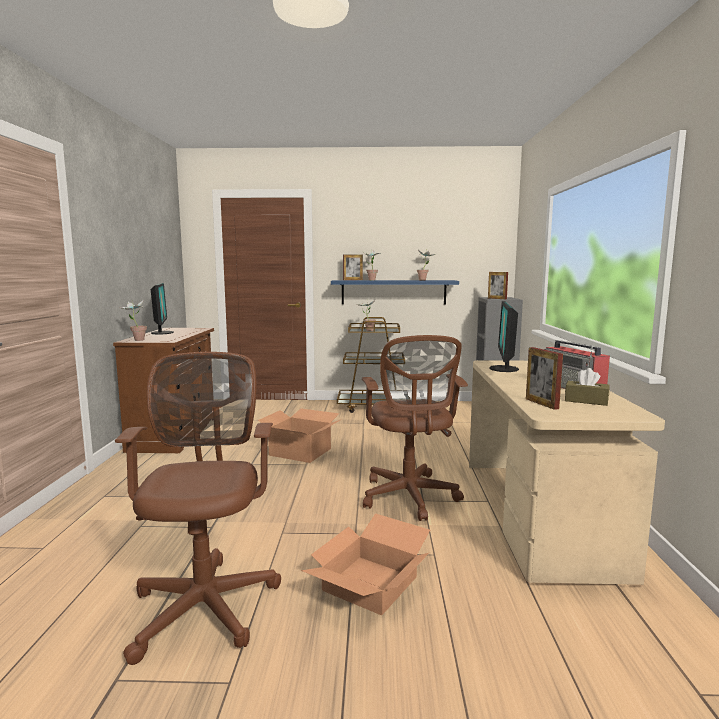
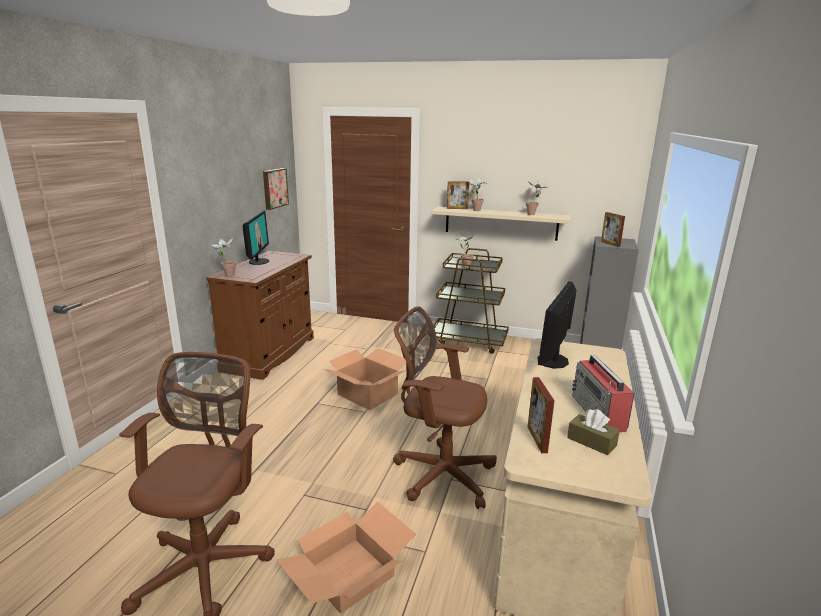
camera: 15 degrees right, 10 degrees up
(166, 265) = (274, 188): none -> picture
(393, 292) = (501, 223): blue shelf -> beige shelf
(410, 498) = (440, 473): brown office chair -> brown office chair turned 105 degrees clockwise

